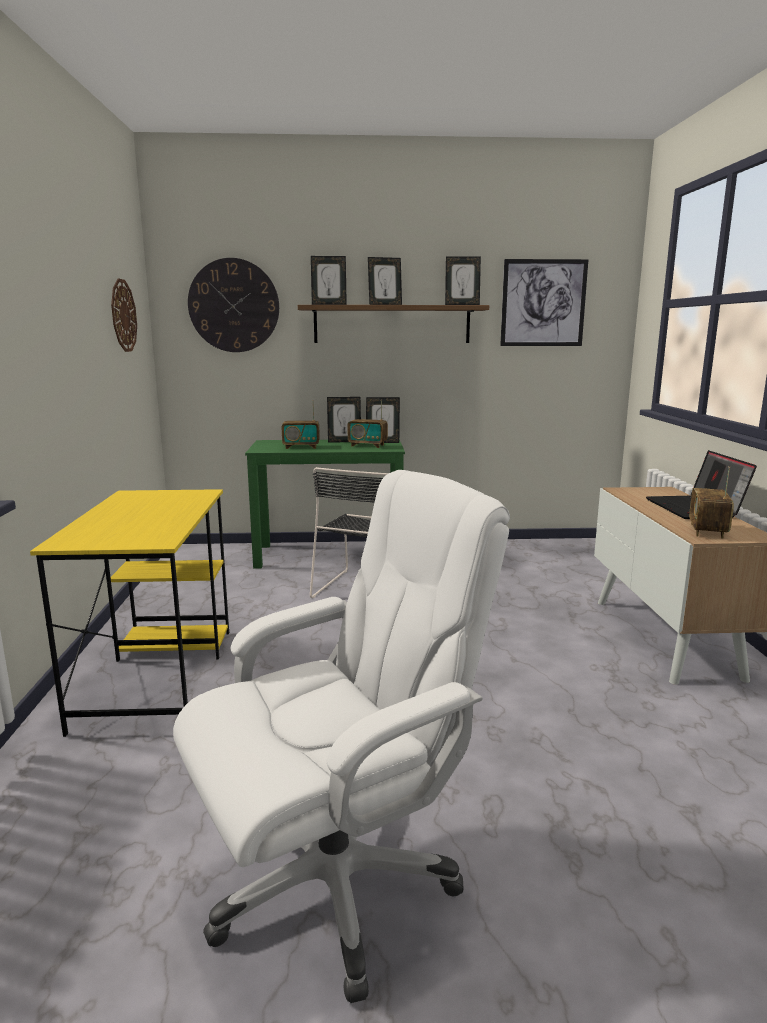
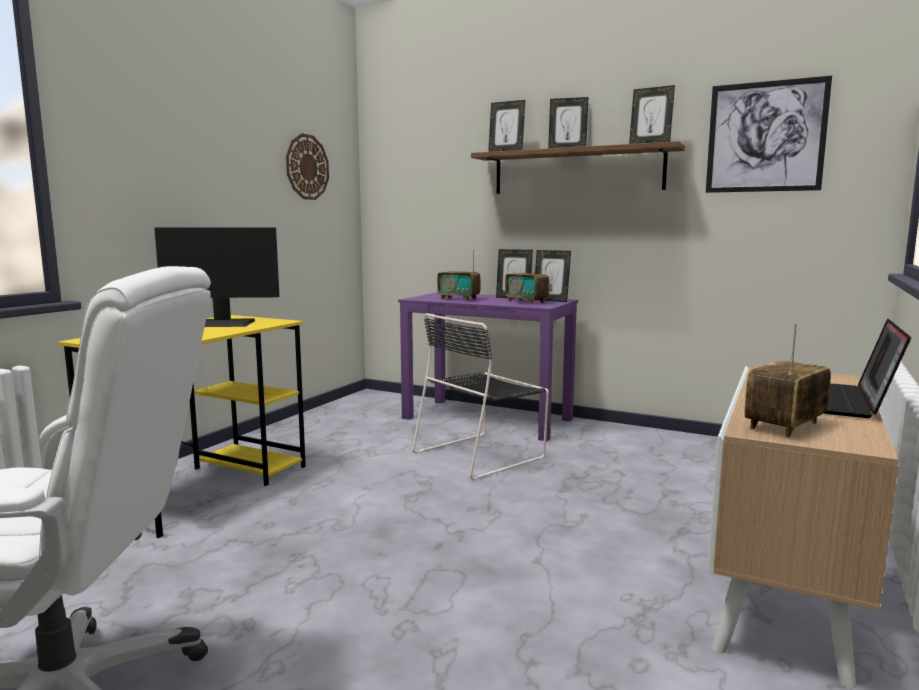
camera: 30 degrees right, 5 degrees down
(149, 503) = (220, 323): none -> monitor
(234, 305) = (426, 159): wall clock -> none
(330, 555) = (487, 419): green desk -> purple desk

